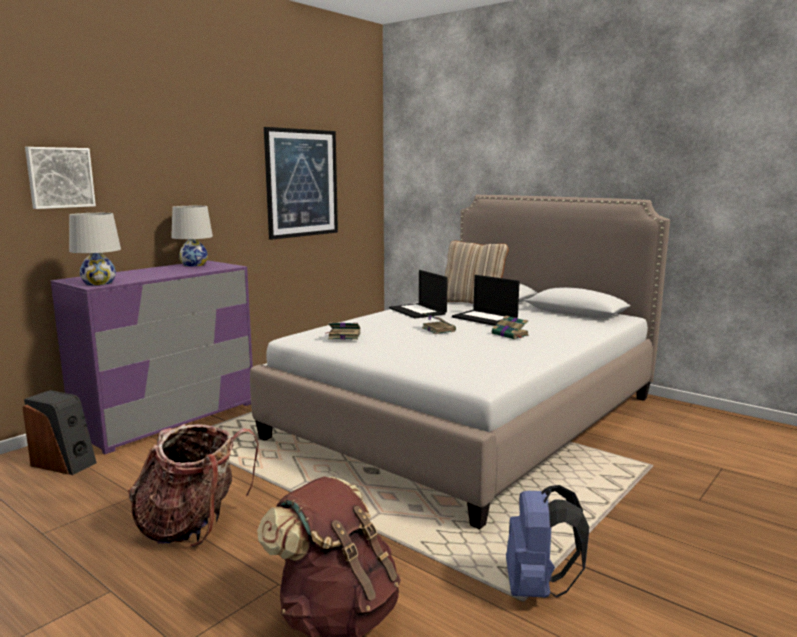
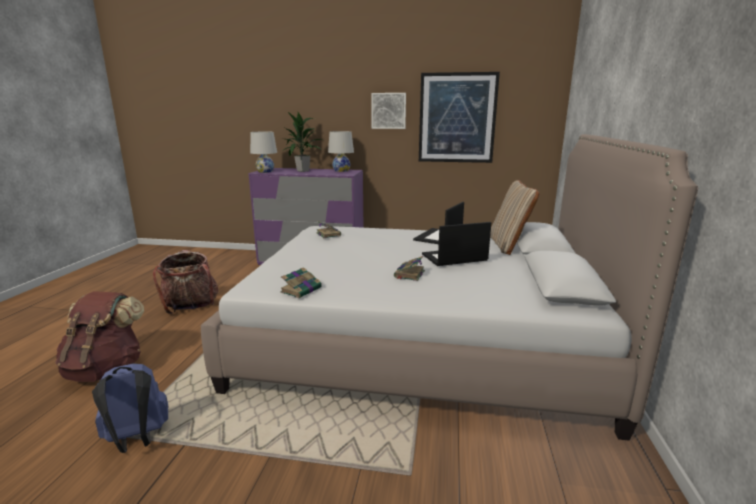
camera: 60 degrees right, 5 degrees up
(60, 177) = (276, 111): picture -> picture (388, 111)
(64, 463) = (242, 262): speaker -> none
(147, 273) = (303, 171): none -> potted plant
(438, 329) = (387, 251): book -> book (302, 290)
(485, 318) = (454, 258): laptop -> laptop turned 60 degrees clockwise

